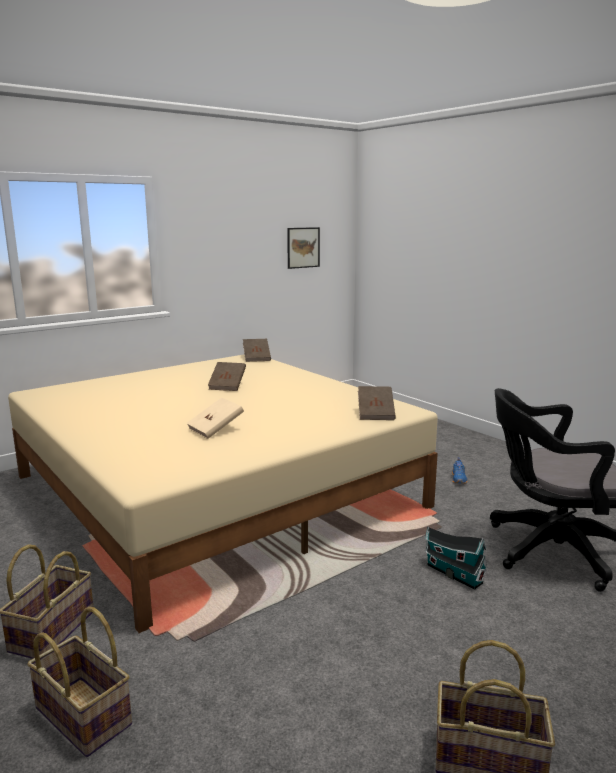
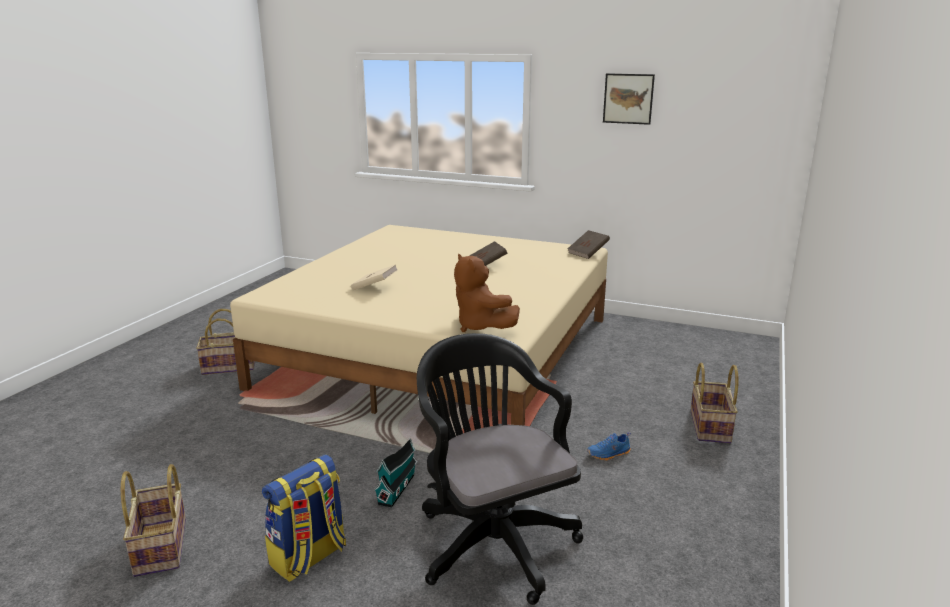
camera: 60 degrees right, 5 degrees up
(85, 715) = (163, 402): basket -> basket (711, 427)
(303, 247) = (716, 139): picture -> picture (628, 98)
(375, 414) = (481, 326): brown book -> brown plush toy
(545, 646) = (309, 557): none -> backpack

